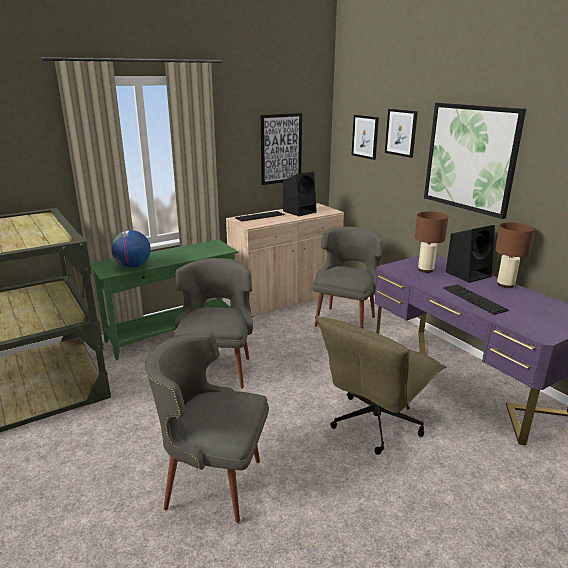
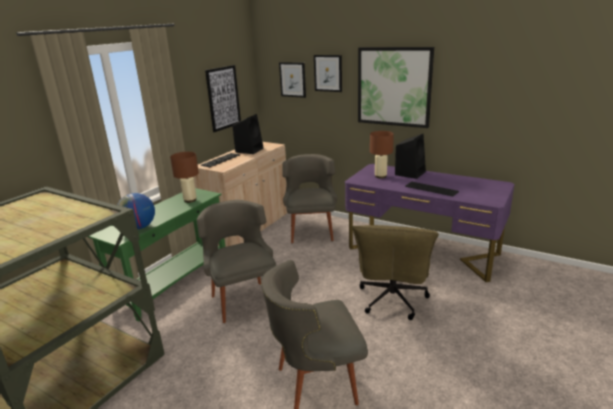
camera: 25 degrees left, 0 degrees up
(505, 285) = (439, 175): brown table lamp -> brown table lamp (190, 200)

